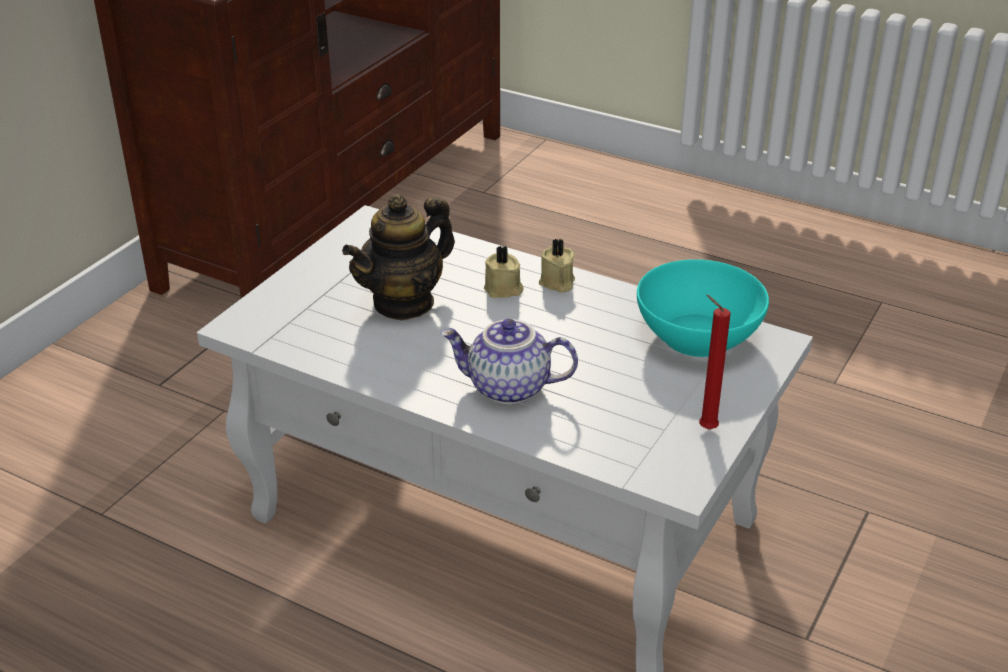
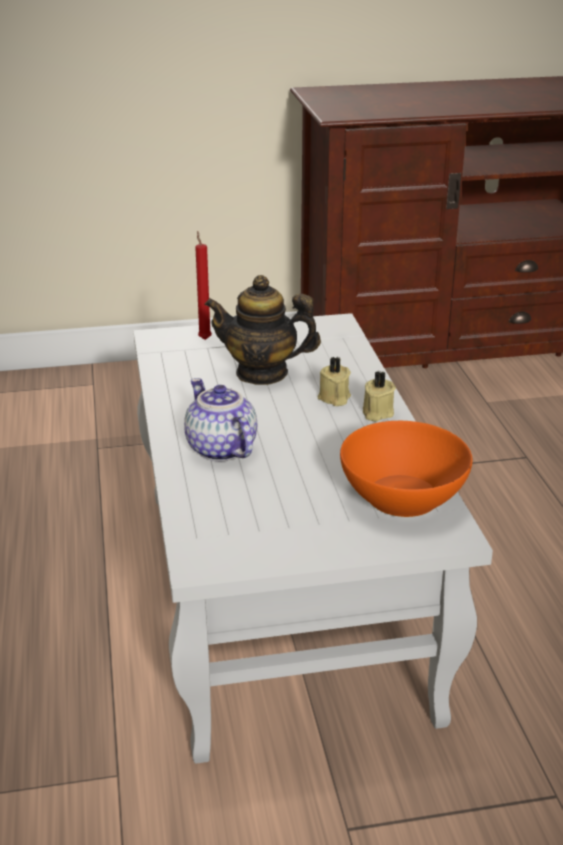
camera: 50 degrees right, 5 degrees down
(697, 336) = (402, 496): turquoise bowl -> orange bowl
(704, 428) = (284, 547): red candle -> red candle (204, 338)

